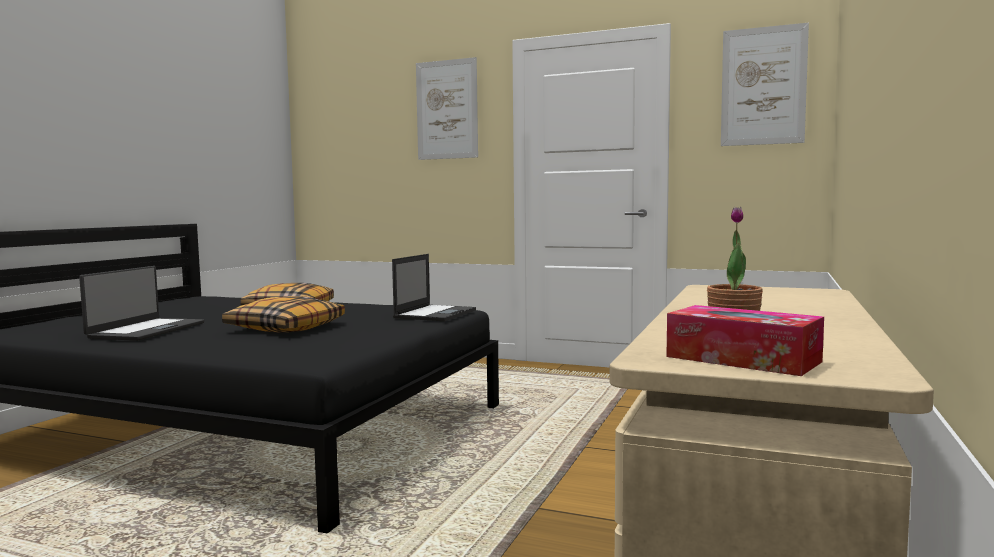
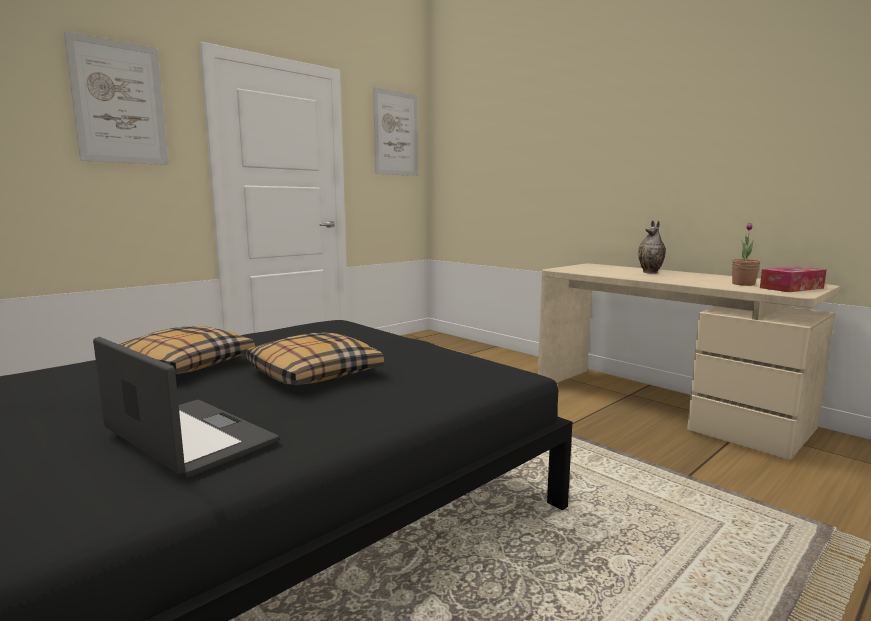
camera: 65 degrees left, 5 degrees up
(435, 314) = (342, 328): laptop -> none
(785, 308) = (651, 272): none -> vase

